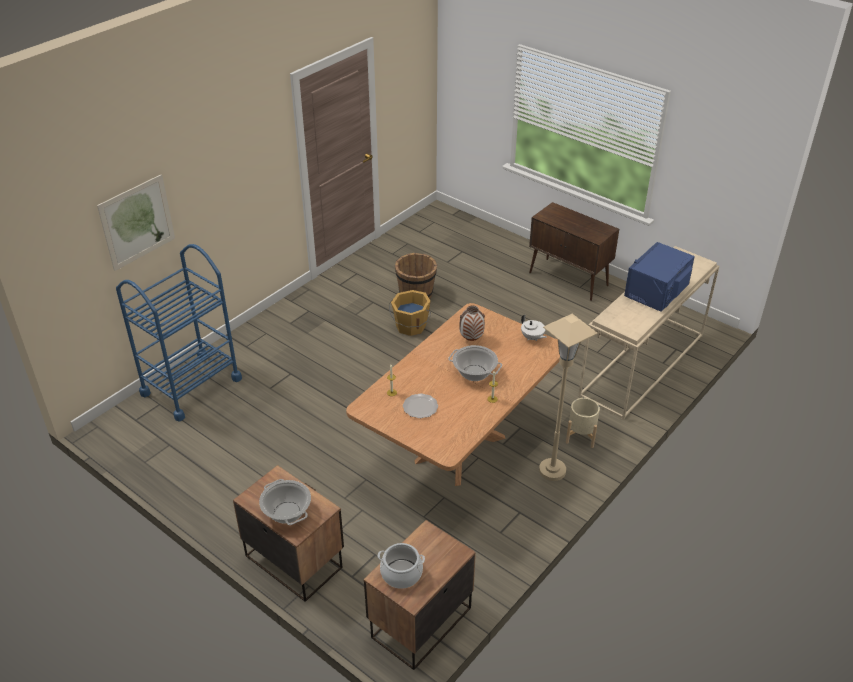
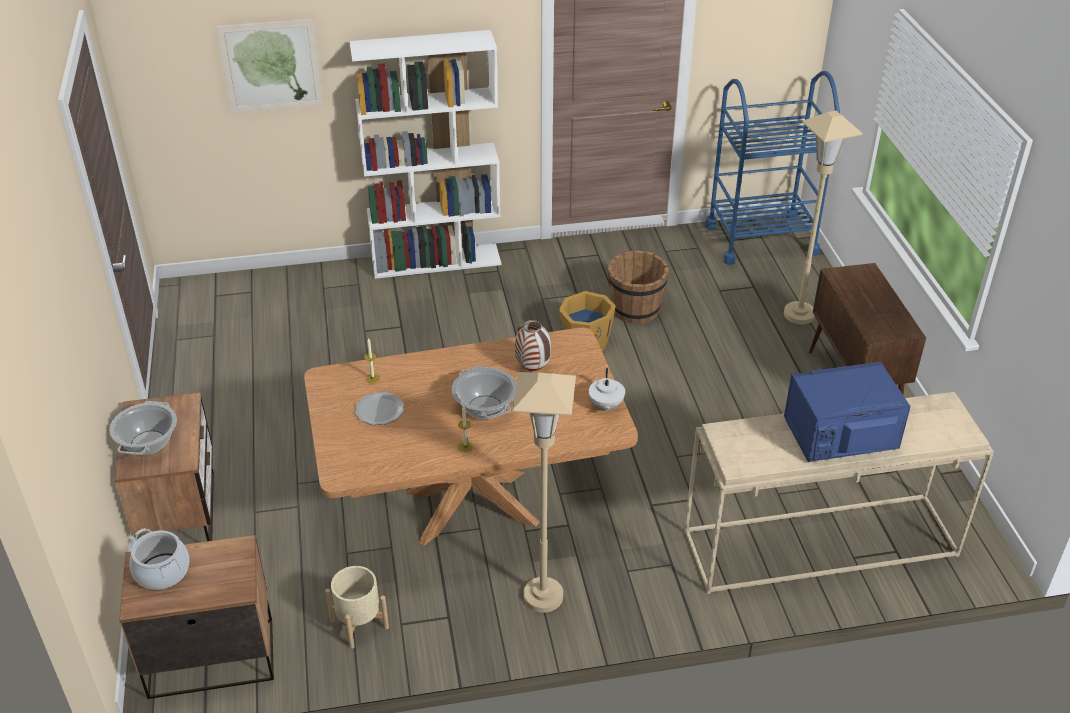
camera: 40 degrees right, 0 degrees up
(191, 386) = (298, 289): blue cart -> blue cart (760, 239)
(262, 323) = (437, 261): none -> white bookcase
(501, 255) = (799, 314): none -> beige floor lamp
(581, 435) = (628, 579): beige planter -> beige planter (359, 624)

